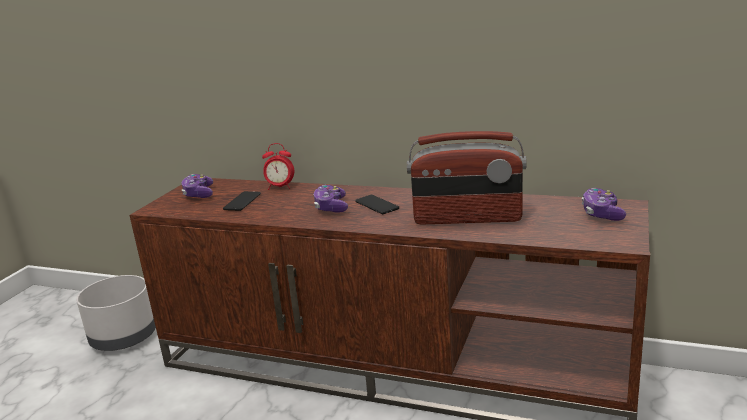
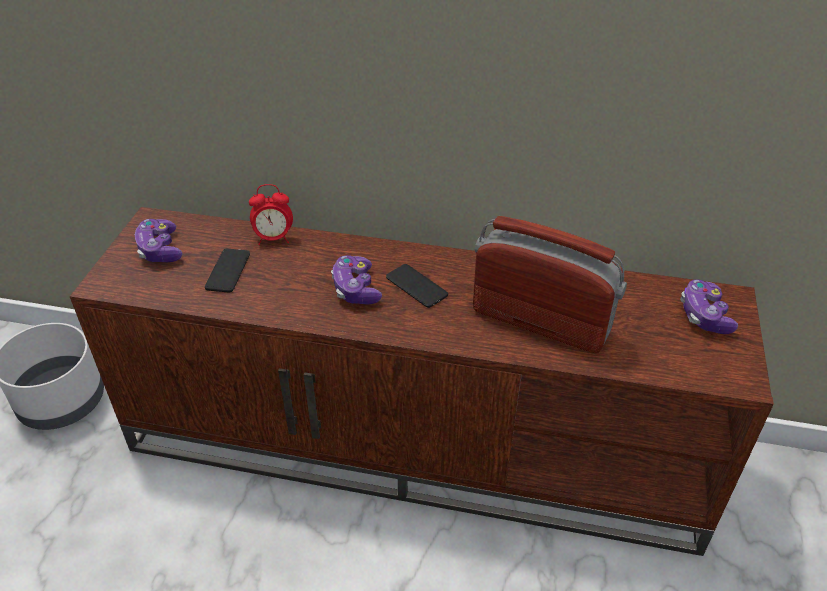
camera: 10 degrees left, 20 degrees up
(467, 218) = (540, 321): radio -> radio turned 150 degrees counterclockwise

